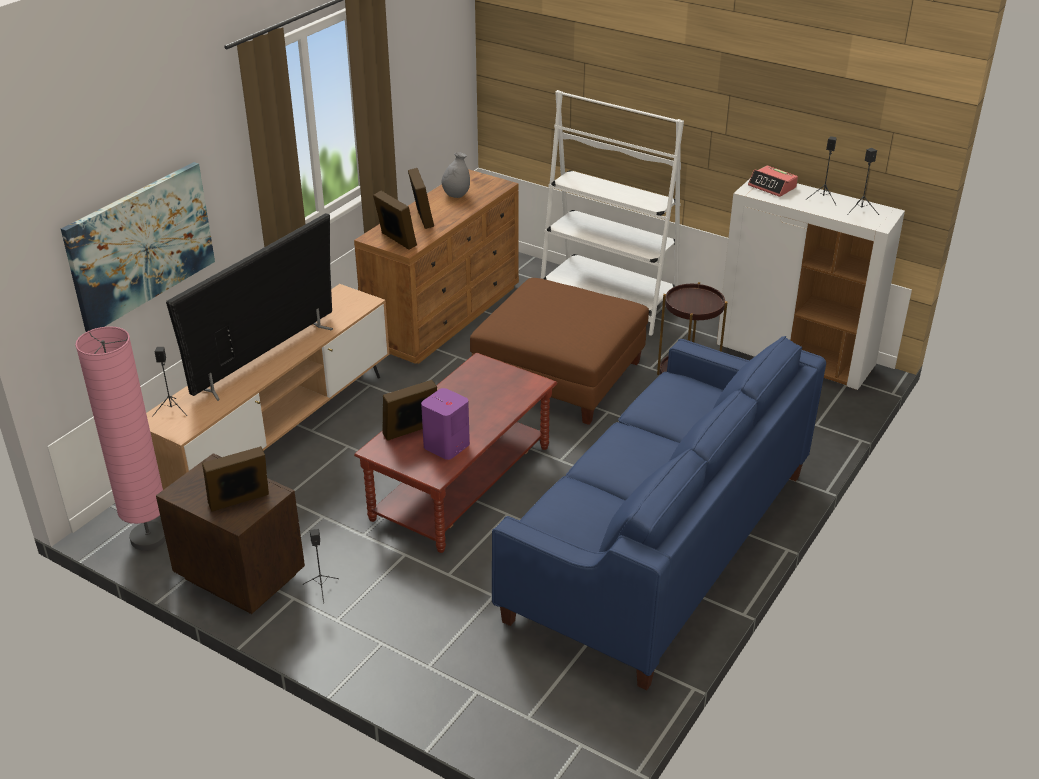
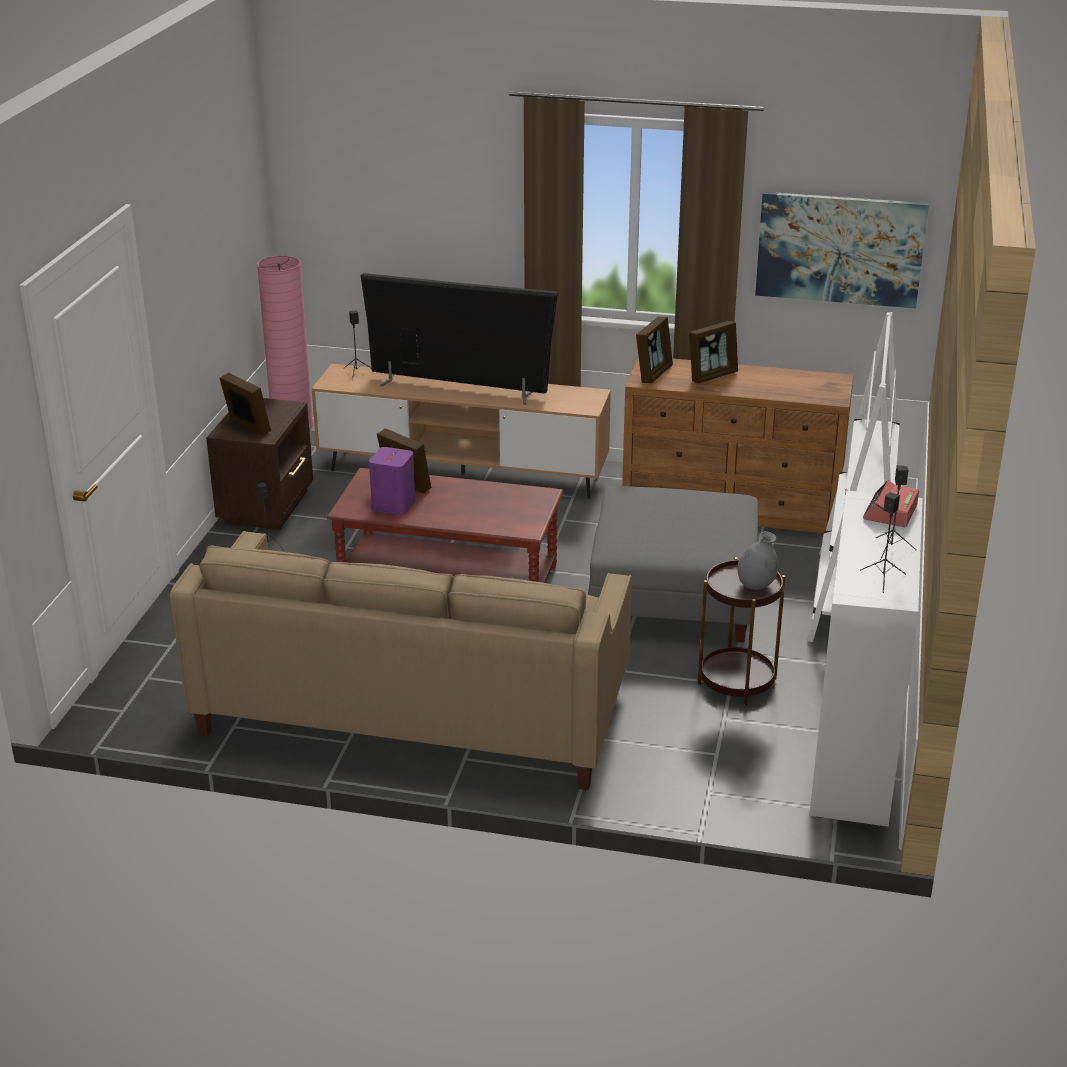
camera: 70 degrees right, 5 degrees down
(140, 245) = (400, 230): picture -> picture (840, 249)
(456, 195) = (782, 381): grey vase -> grey vase (756, 585)
(560, 375) = (674, 597): brown ottoman -> grey ottoman
(659, 545) = (412, 710): blue sofa -> beige sofa

